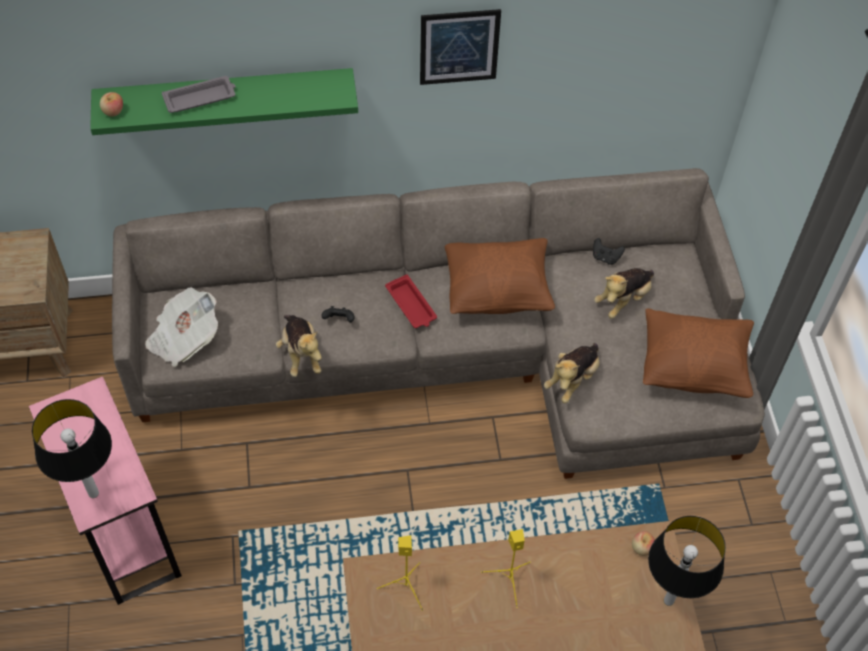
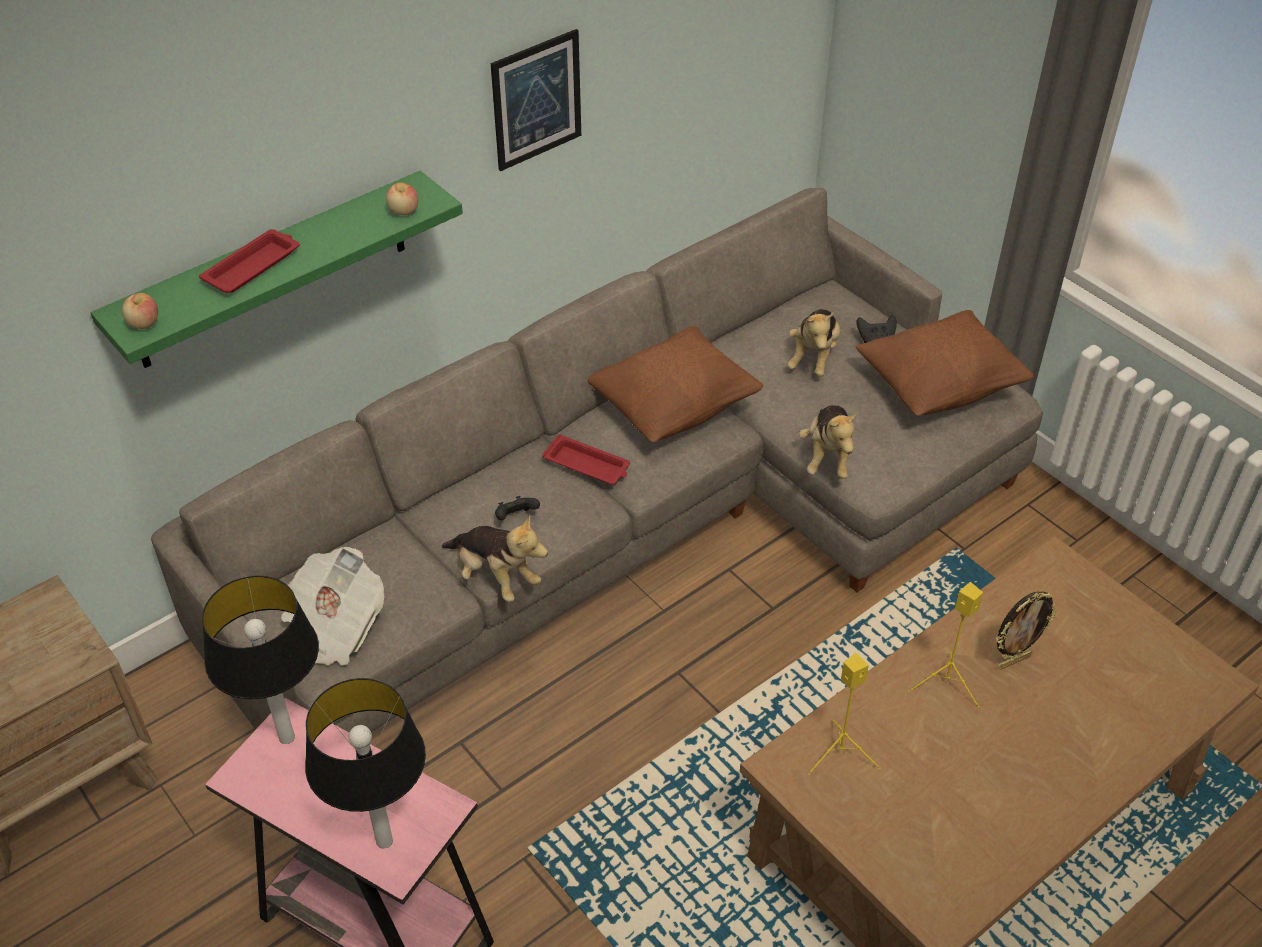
camera: 30 degrees left, 10 degrees down
(201, 98) = (253, 266): grey tray -> red tray
(566, 590) = (1013, 661): none -> picture frame
(605, 257) = (761, 326): black game controller -> black game controller (875, 339)
(641, 548) = (1050, 577): apple -> apple (403, 211)
(668, 600) = (1121, 613): table lamp -> table lamp (285, 737)

